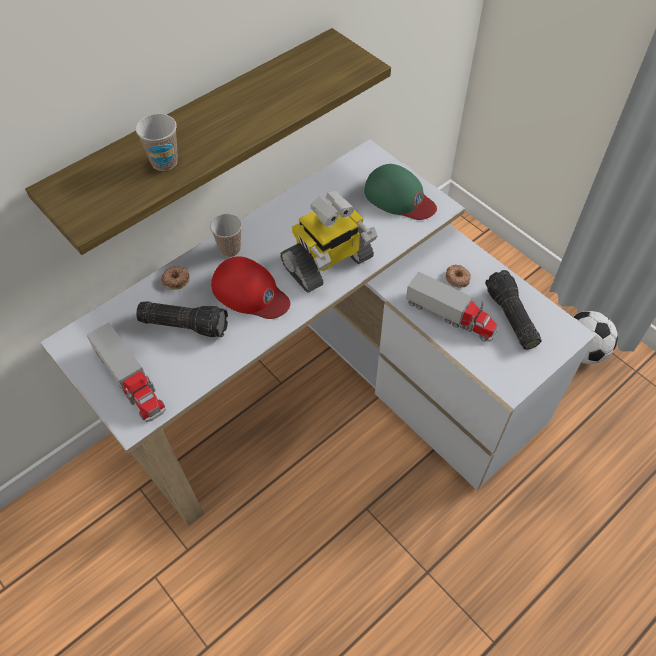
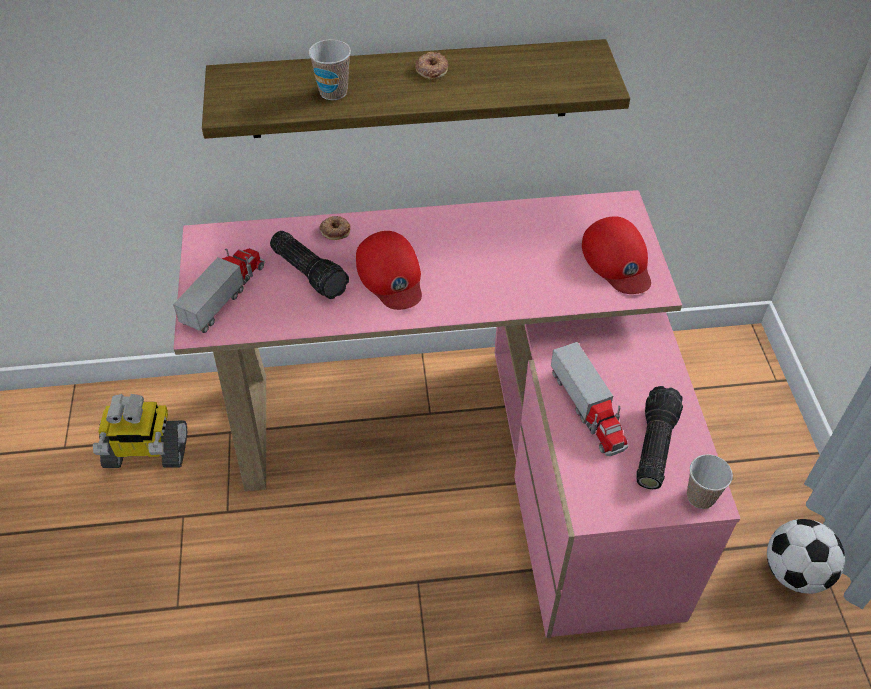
camera: 35 degrees right, 5 degrees down
(130, 381) = (225, 295): toy truck -> toy truck turned 150 degrees counterclockwise
(230, 249) = (406, 228): cup -> cup (700, 497)
(328, 263) = (487, 286): toy robot -> toy robot (146, 451)
(330, 391) = (471, 448): white desk -> pink desk
(399, 198) = (617, 260): green cap -> red cap
(457, 278) = (628, 376): donut -> donut (431, 69)

